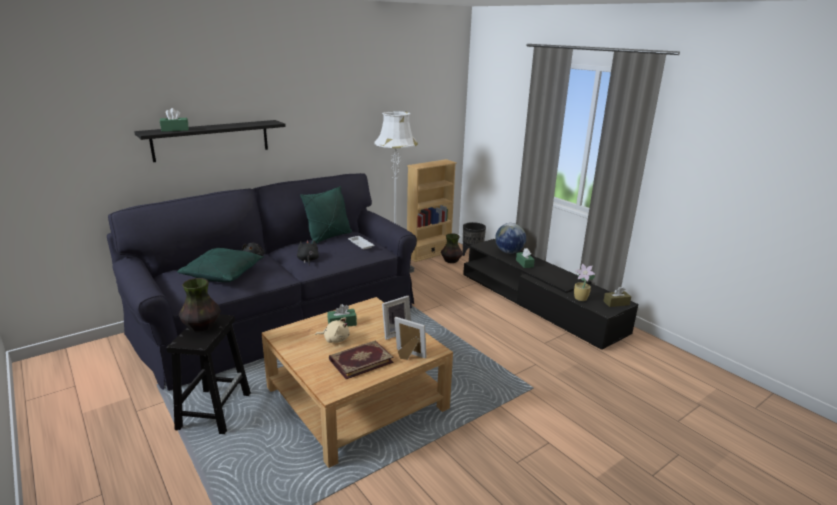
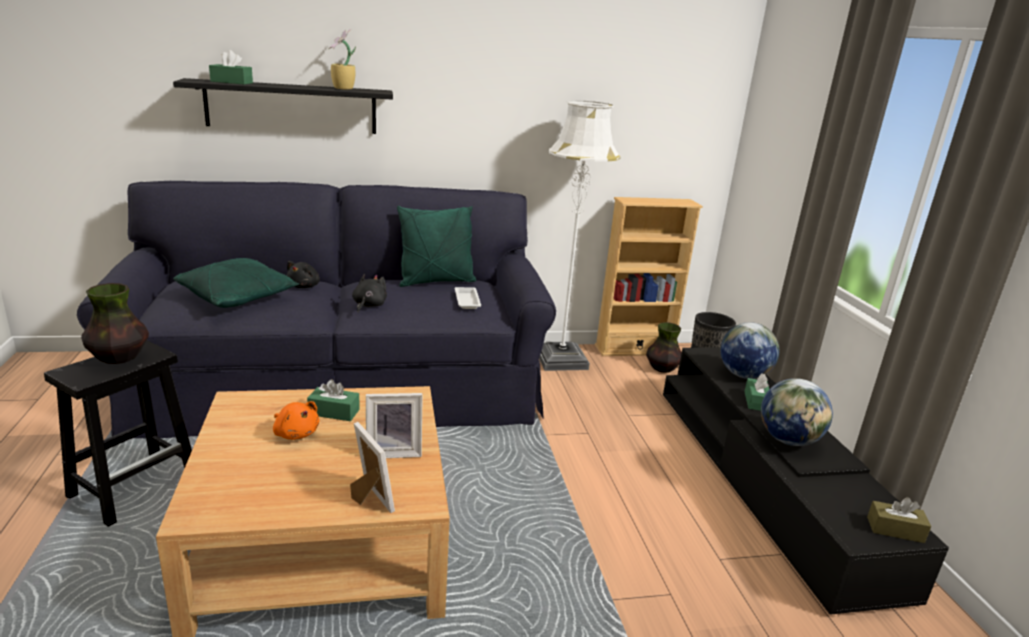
camera: 25 degrees right, 0 degrees up
(335, 339) = (295, 433): beige plush toy -> orange plush toy
(360, 360) = (290, 480): book -> none
(551, 278) = (788, 440): none -> globe
(581, 299) = (821, 497): potted plant -> potted plant (343, 88)

